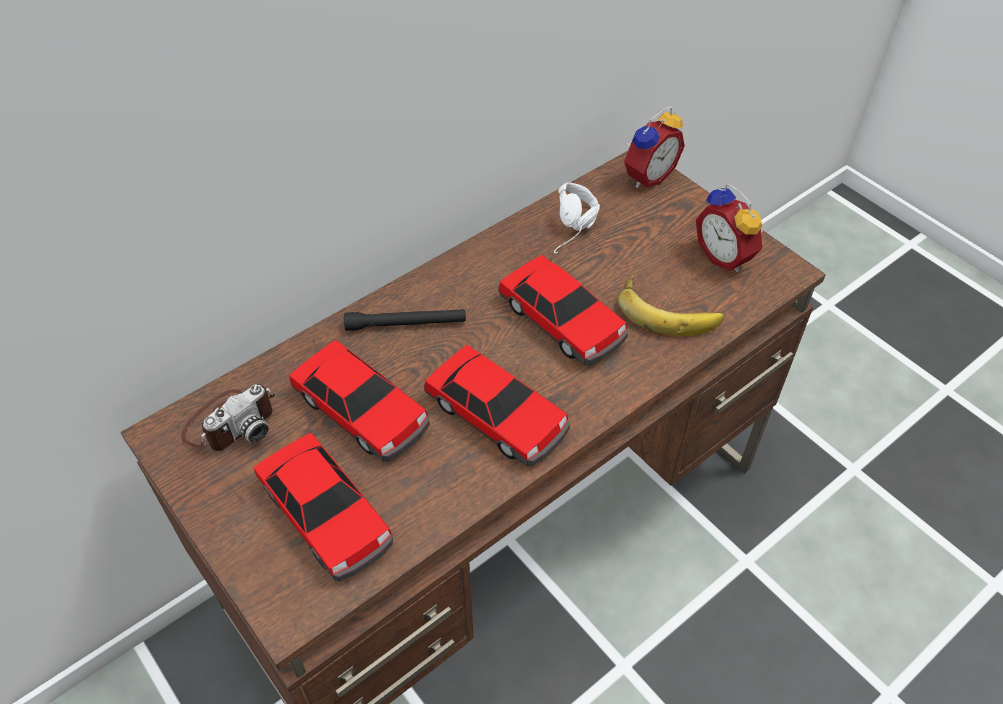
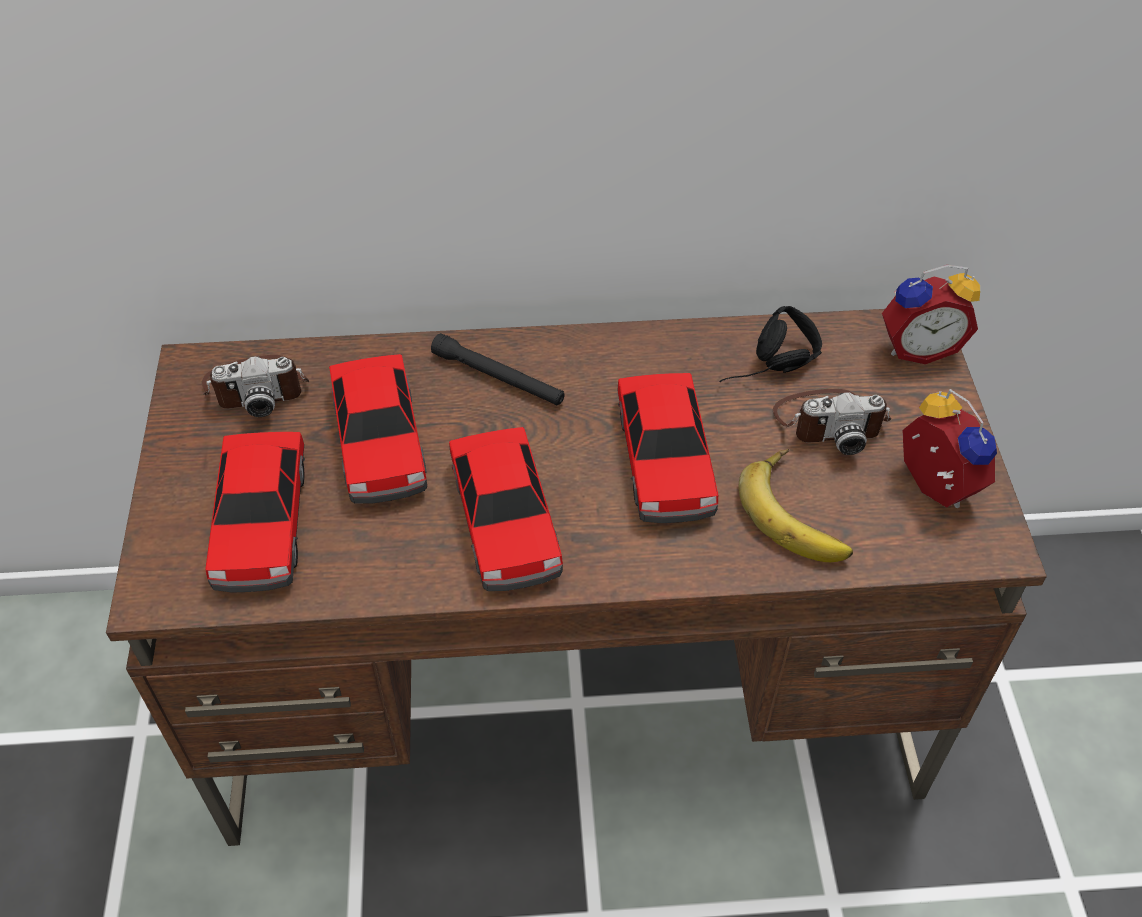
camera: 35 degrees right, 0 degrees up
(576, 231) = (772, 371): white headphones -> black headphones
(637, 246) = (829, 421): none -> camera
(726, 256) = (931, 488): alarm clock -> alarm clock turned 150 degrees clockwise

